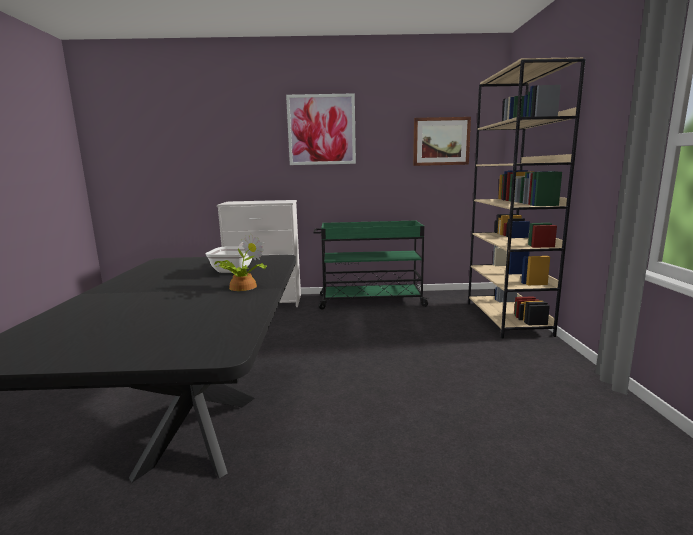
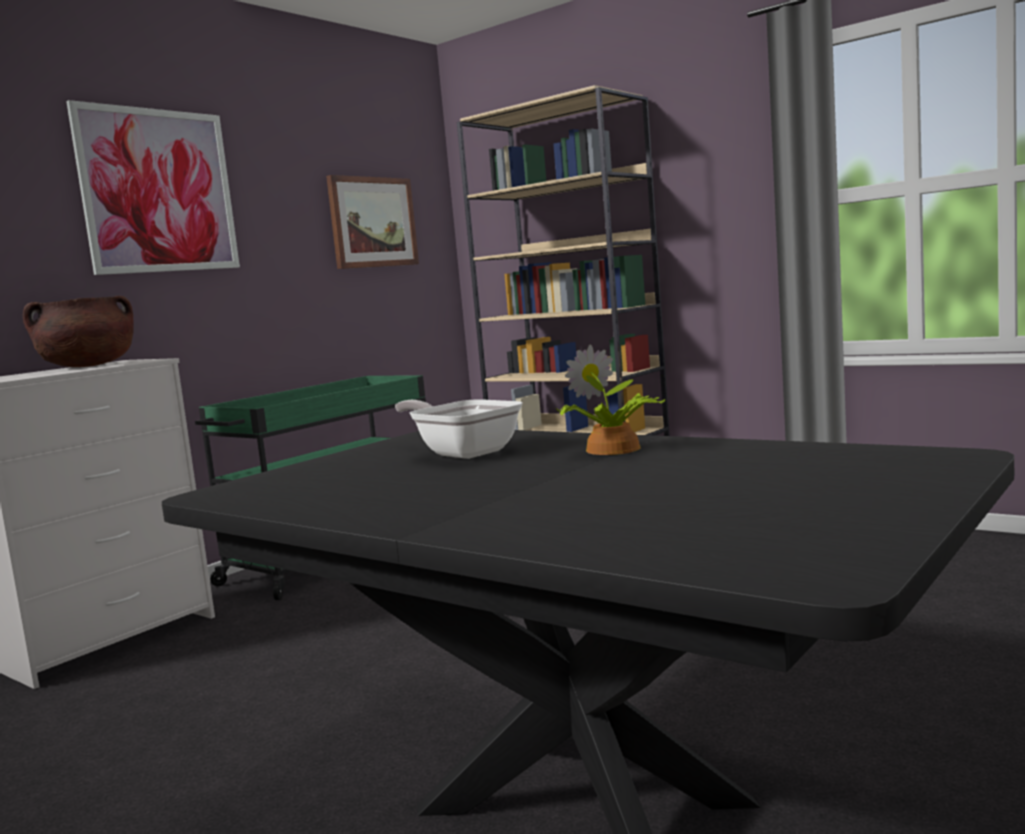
camera: 50 degrees left, 5 degrees down
(270, 201) = (88, 366): none -> brown cooking pot

